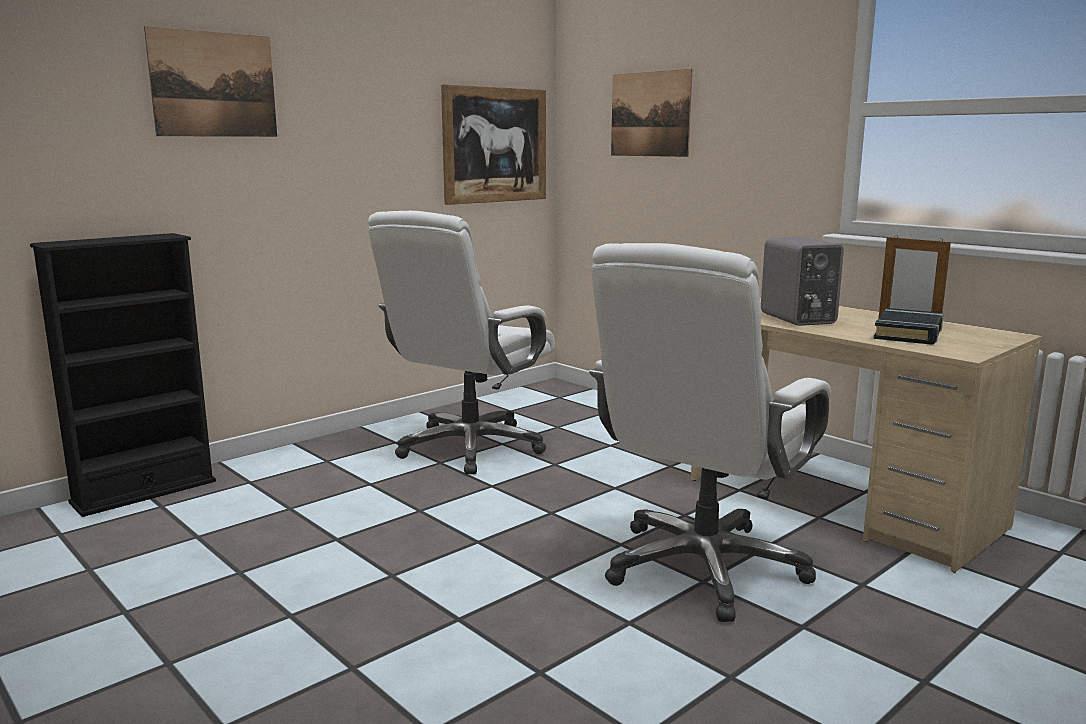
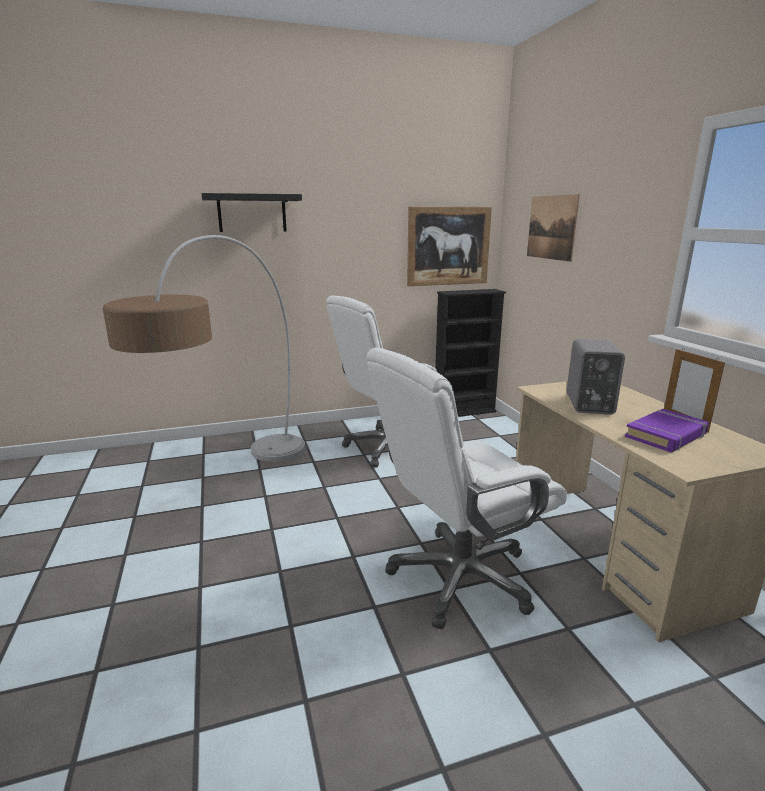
camera: 25 degrees right, 5 degrees up
(144, 492) = (203, 443): black bookcase -> black bookcase (464, 412)
(214, 85) = (252, 213): picture -> black shelf
(259, 535) = (230, 483): none -> floor lamp
(908, 333) = (666, 436): black book -> purple book

